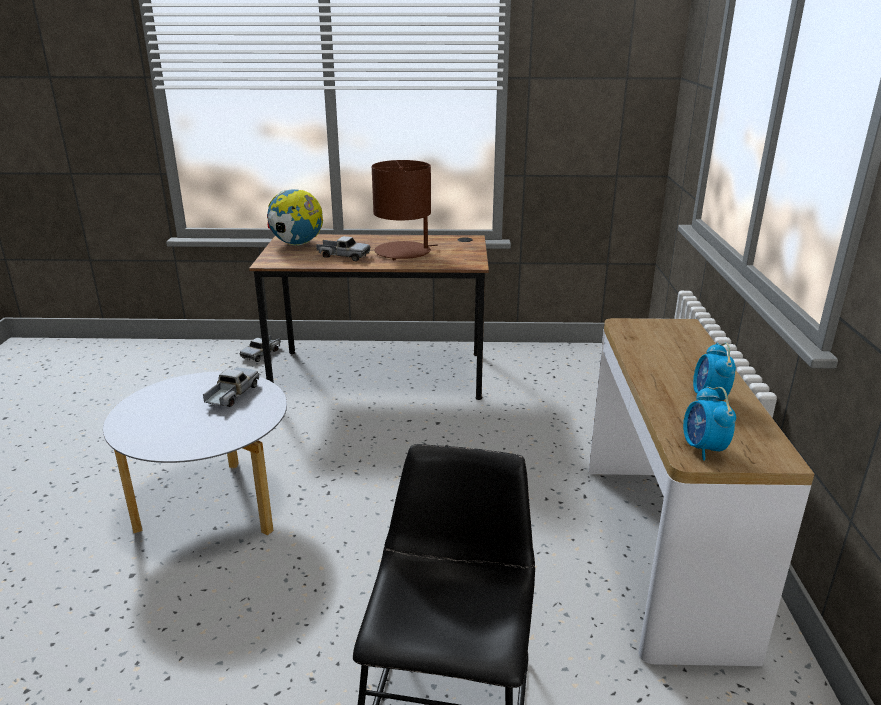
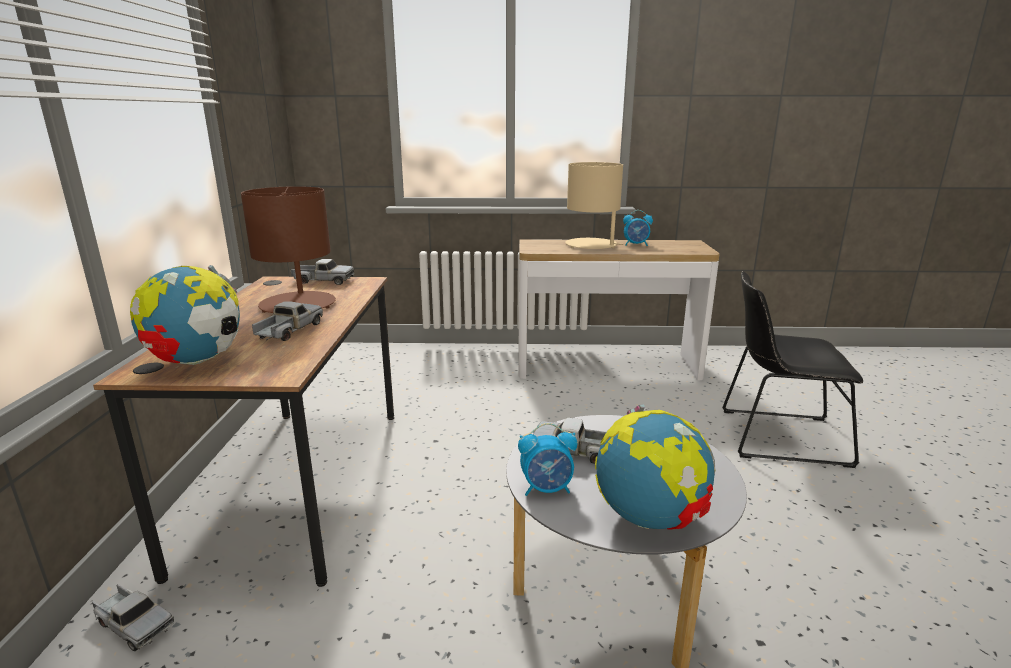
camera: 90 degrees left, 5 degrees down
(138, 415) = (649, 518): none -> globe
(470, 252) = (323, 281): none -> toy truck
(683, 363) = (591, 245): none -> beige table lamp
(703, 449) = (694, 249): alarm clock -> alarm clock (547, 489)

